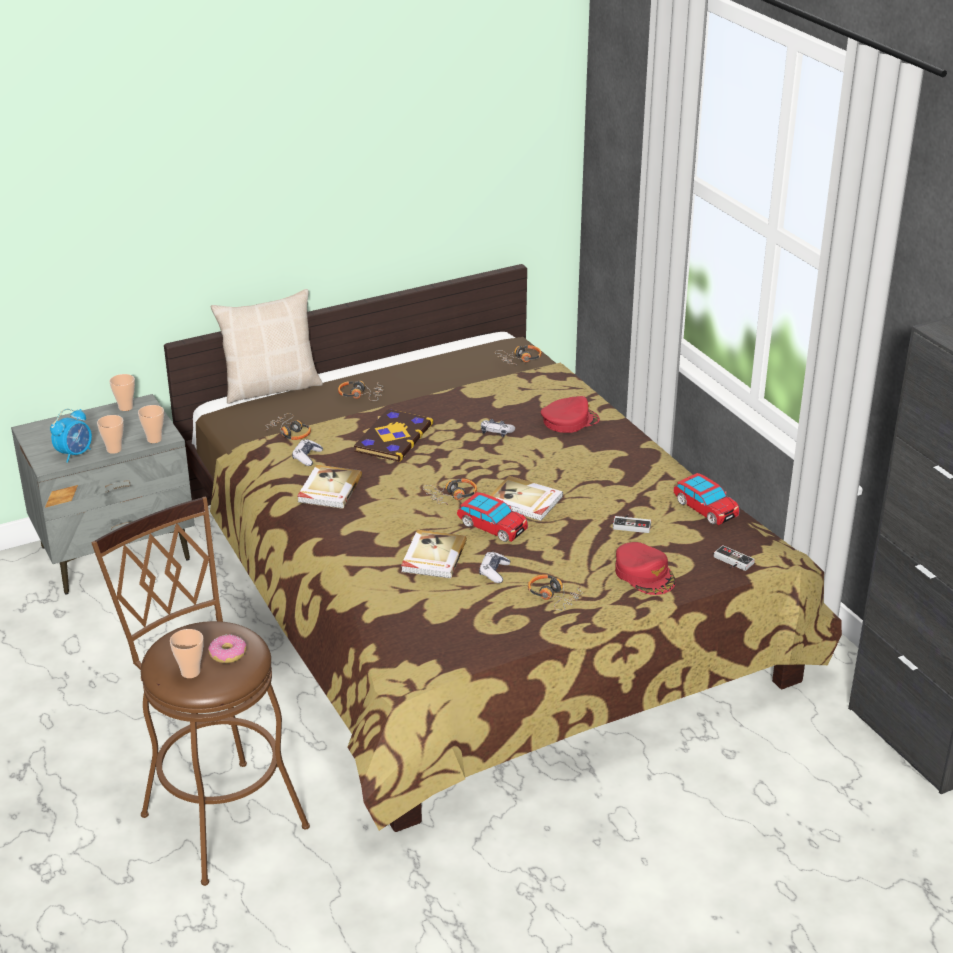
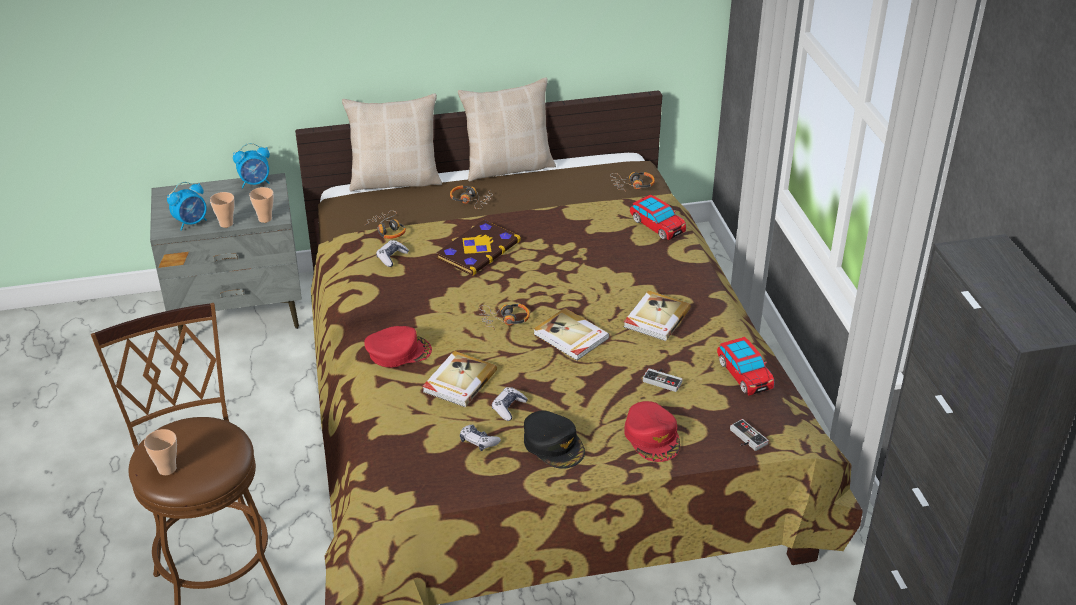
camera: 15 degrees right, 5 degrees up
(125, 407) = (255, 183): cup -> alarm clock
(227, 654) = (208, 456): donut -> none
(328, 489) = (396, 294): book -> book (655, 318)
(383, 360) = (508, 167): none -> beige pillow
(492, 527) = (527, 359): toy car -> toy car (657, 225)
(496, 432) = (576, 259): game controller -> game controller (478, 442)
(553, 596) = (554, 444): headphones -> black cap
(569, 420) = (651, 257): red cap -> red cap (398, 351)

